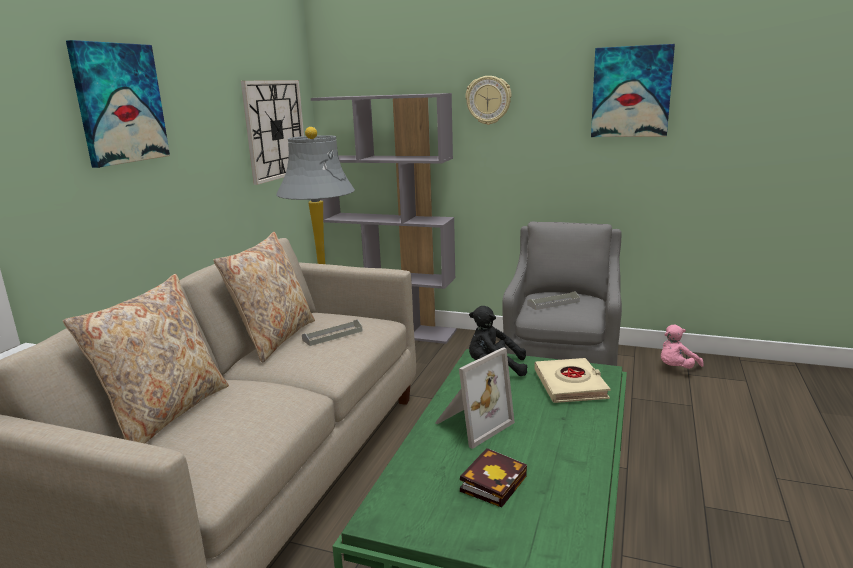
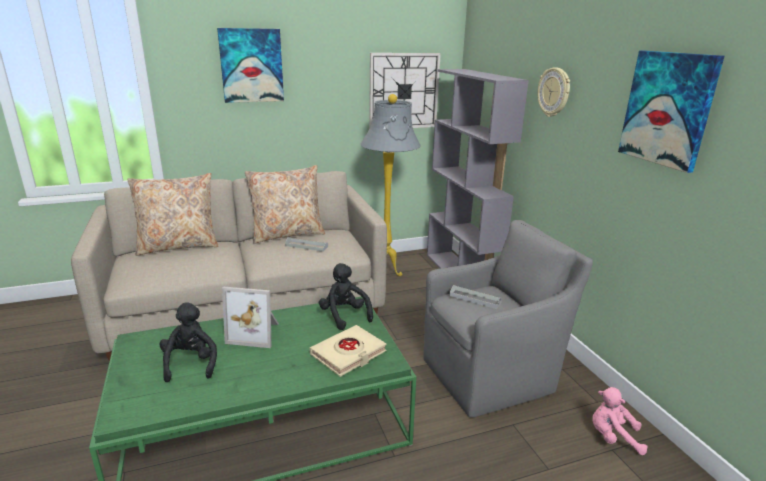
camera: 50 degrees right, 5 degrees up
(494, 481) = (191, 363): book -> black plush toy

